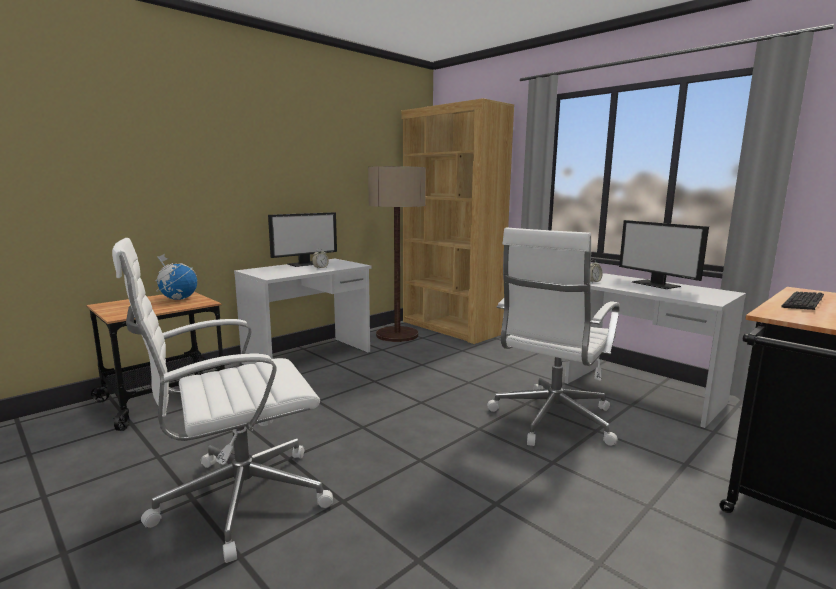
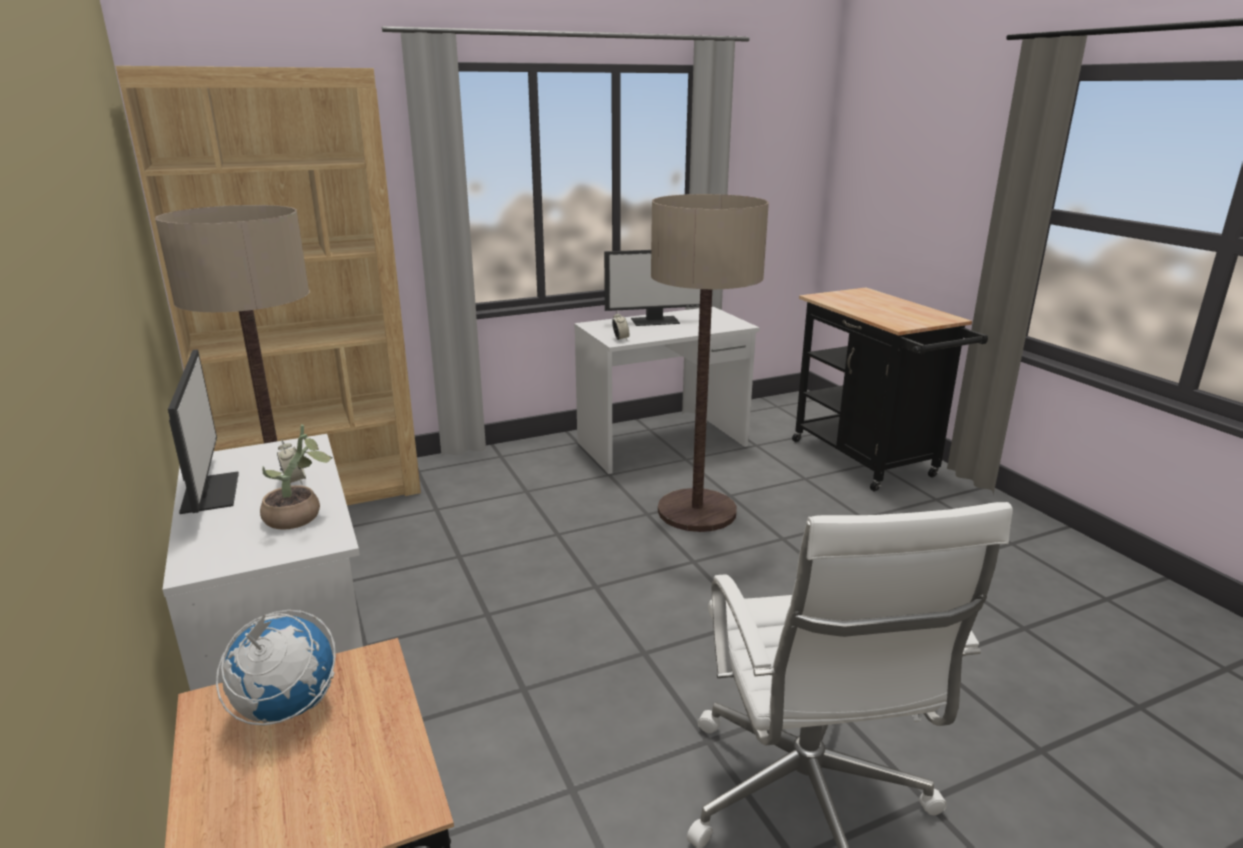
camera: 70 degrees left, 10 degrees up
(289, 272) = (299, 517): none -> potted plant
(551, 420) = (696, 511): white office chair -> floor lamp
(803, 302) = (861, 308): keyboard -> none

